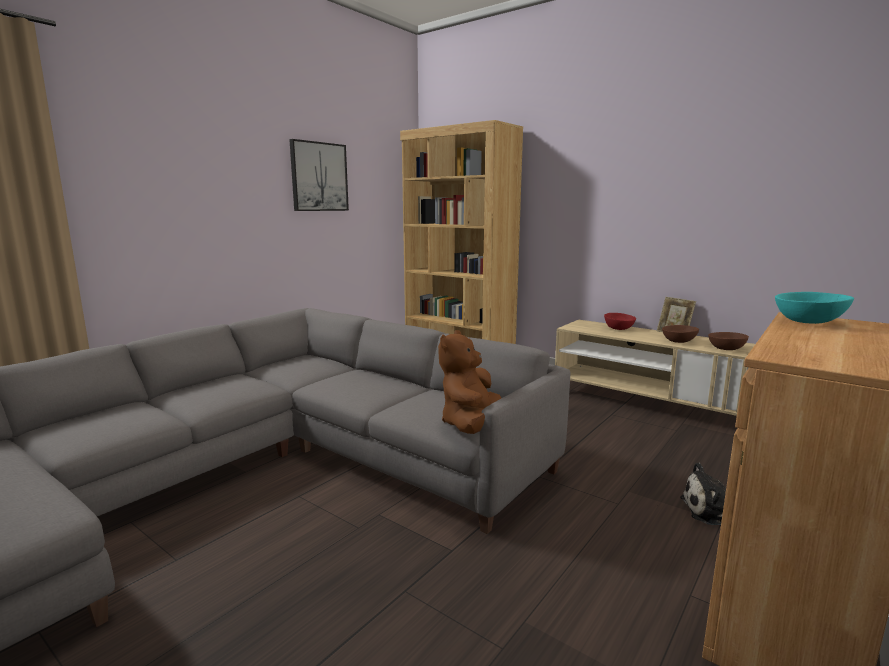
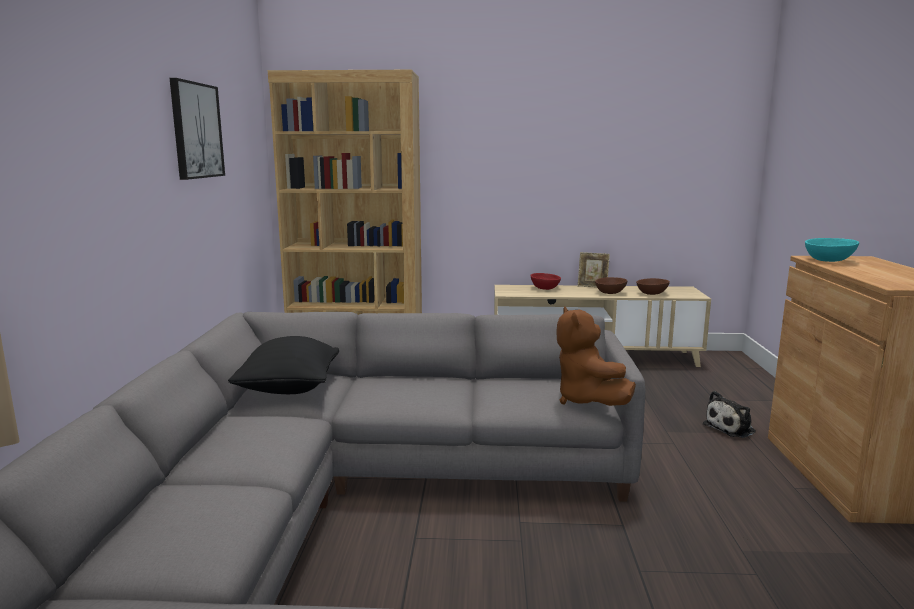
camera: 35 degrees left, 0 degrees up
(295, 366) = (289, 389): none -> black pillow

